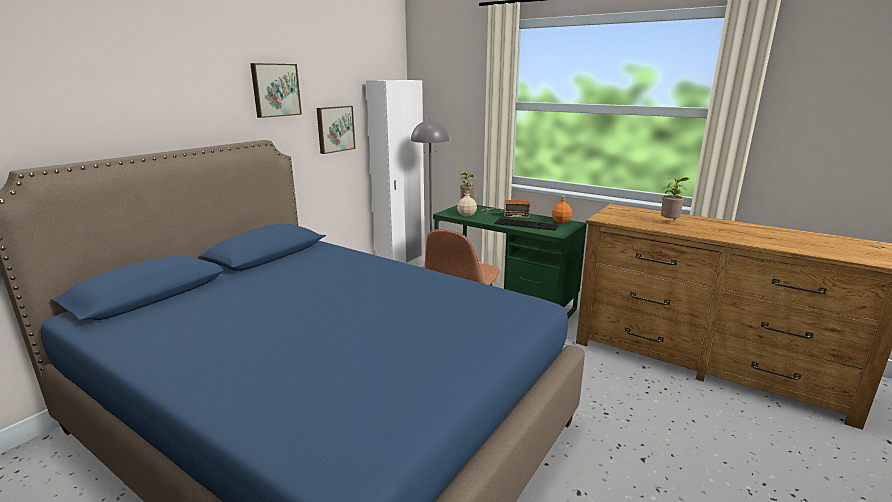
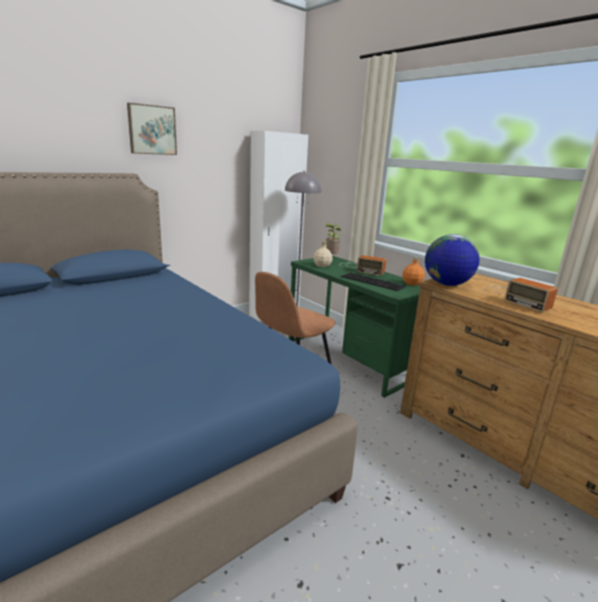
camera: 15 degrees right, 0 degrees up
(335, 129) = (214, 173): picture -> none
(610, 219) = (446, 284): none -> globe
(670, 223) = (514, 297): potted plant -> radio

